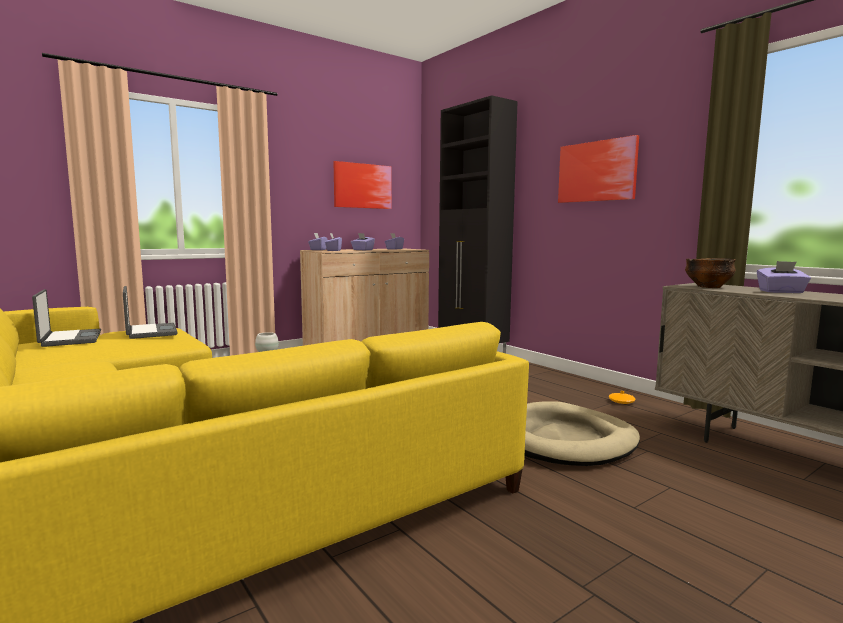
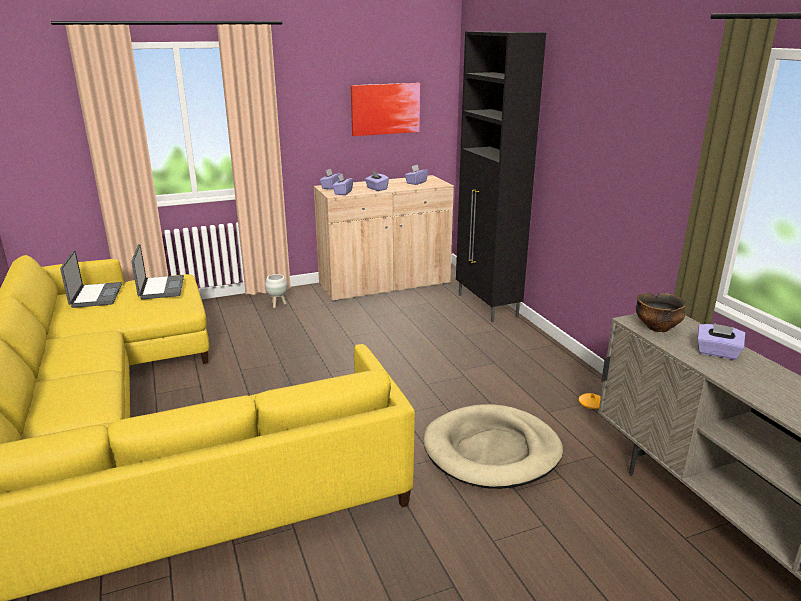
camera: 15 degrees right, 15 degrees up
(597, 171) = (611, 143): picture -> none

